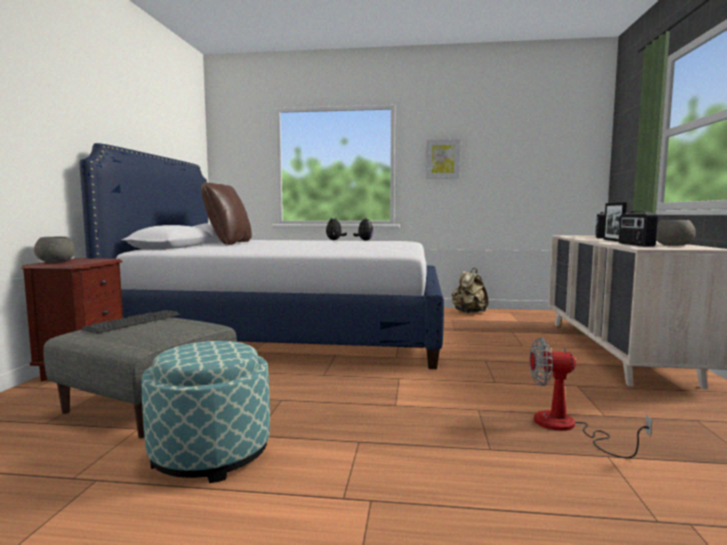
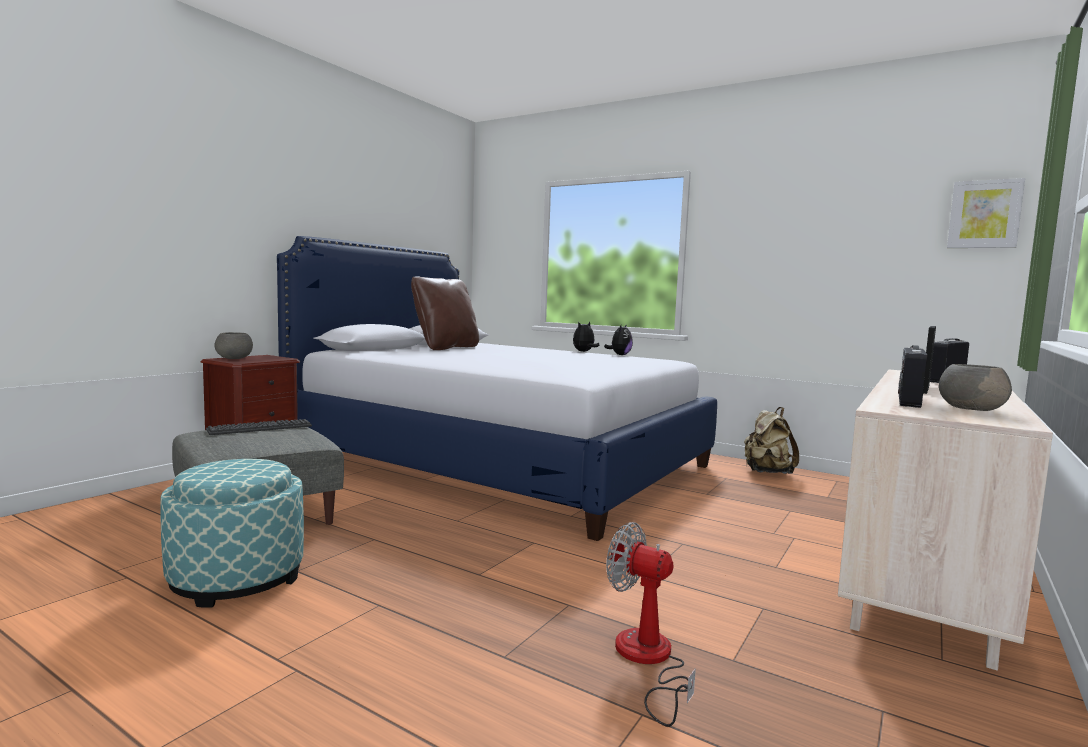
camera: 25 degrees right, 0 degrees up
(442, 159) = (752, 245): picture -> picture (984, 214)

